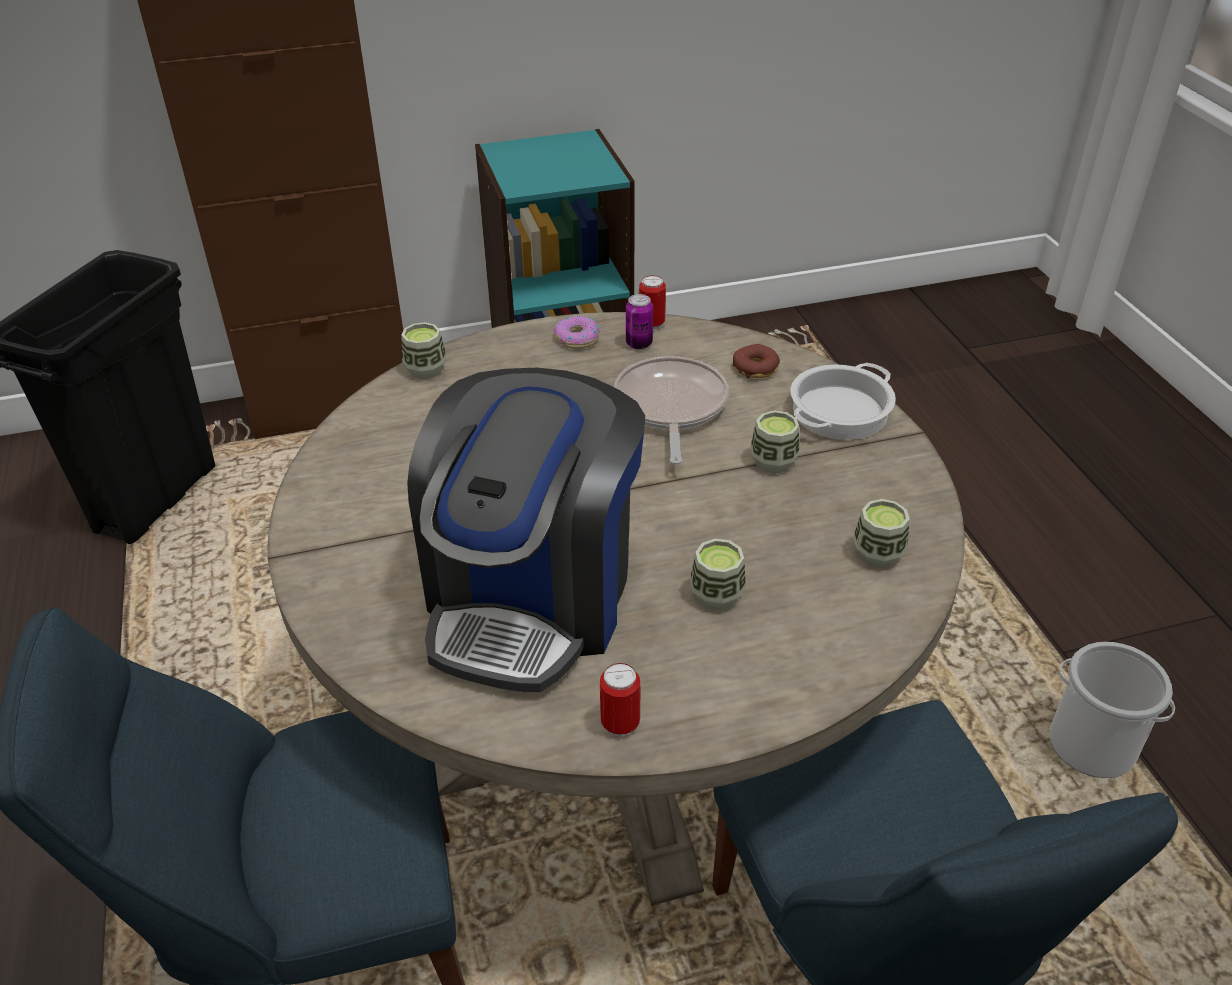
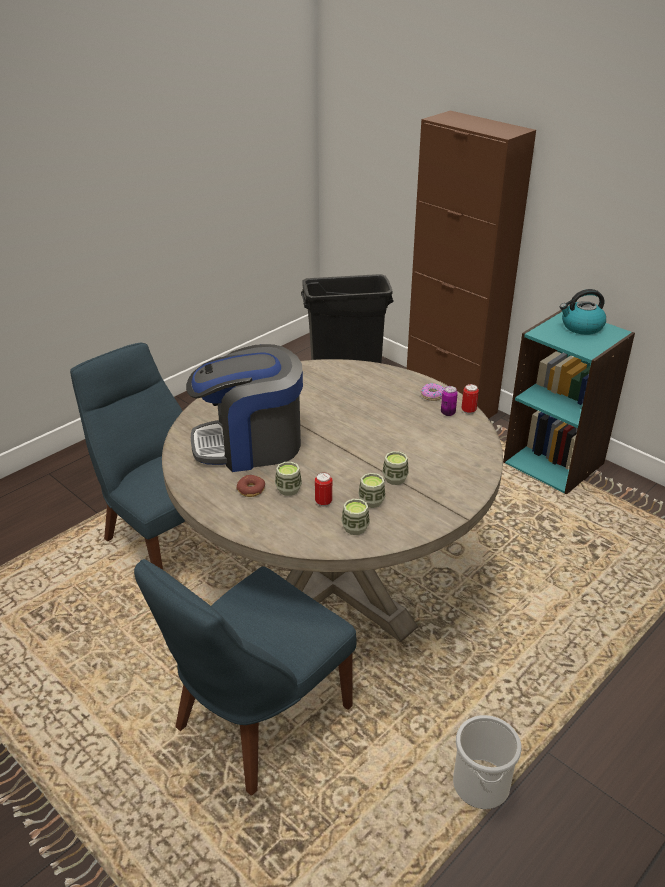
camera: 60 degrees right, 5 degrees down
(425, 369) = (367, 368): cup -> cup (371, 501)
(541, 154) = (581, 327): none -> kettle
(620, 724) = (198, 488): can -> can (323, 502)
(670, 407) = (406, 437): frying pan -> none
(755, 368) = (466, 452): donut -> donut (251, 490)
(840, 412) = (456, 488): cooking pot -> none

